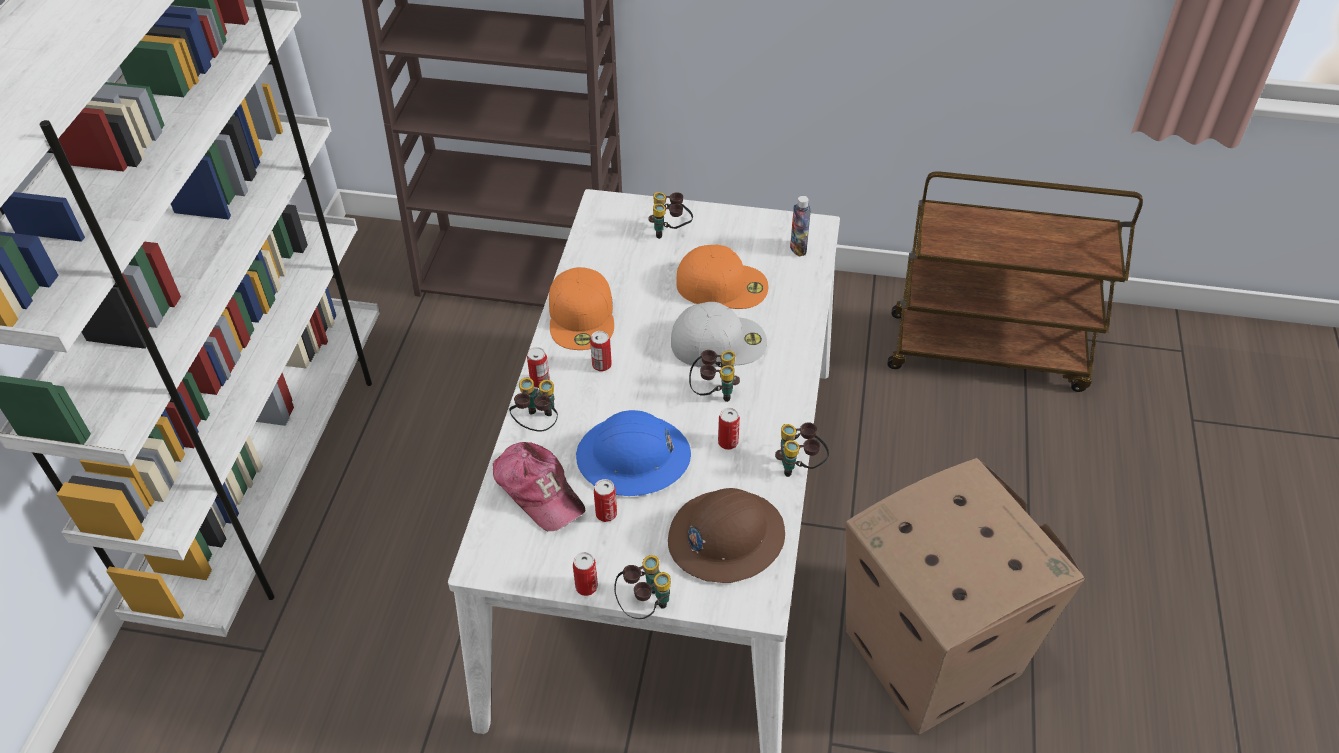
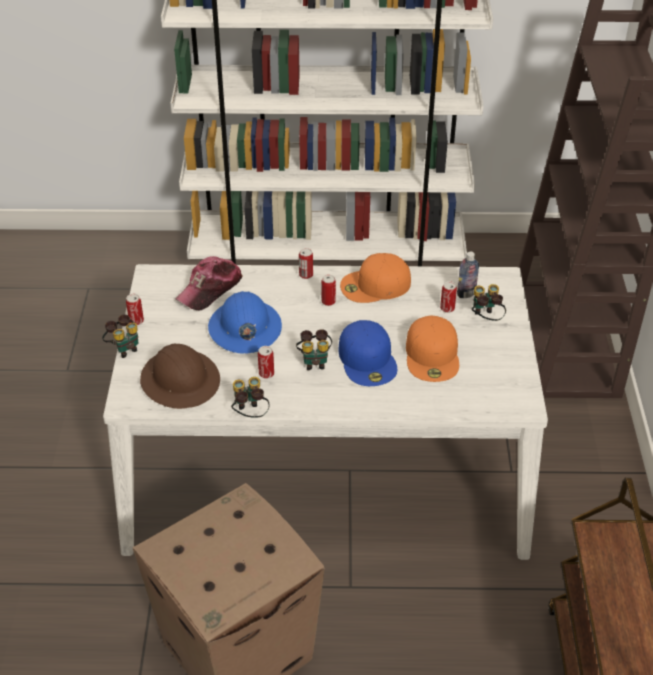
camera: 80 degrees right, 5 degrees down
(537, 423) = (267, 279): binoculars -> none
(606, 514) = (194, 322): can -> can (447, 308)
(719, 341) = (368, 359): white cap -> blue cap
(798, 248) = (493, 396): bottle -> bottle (466, 294)

